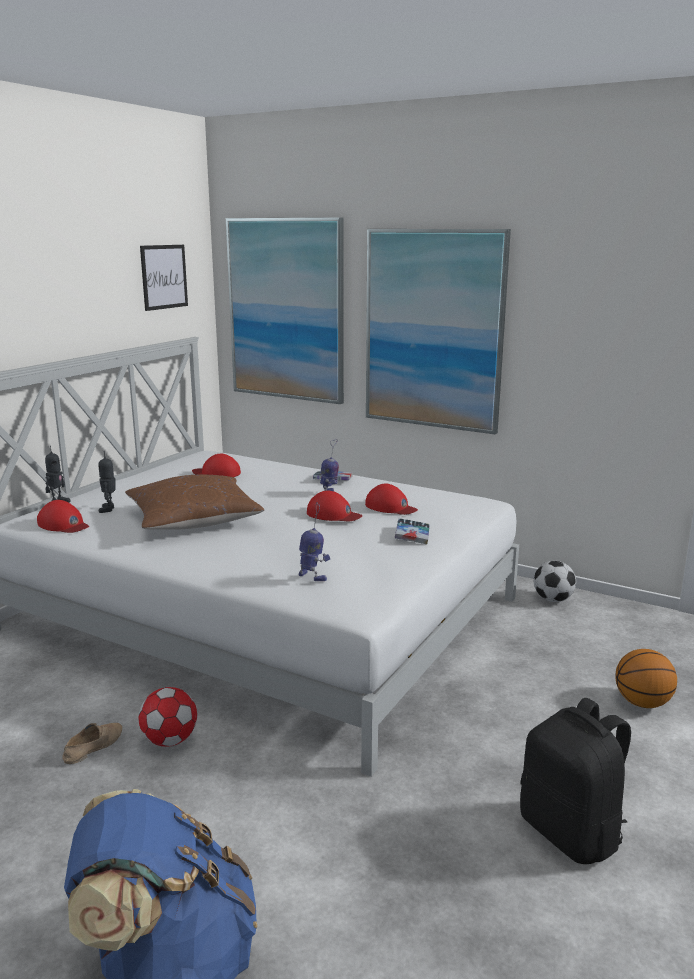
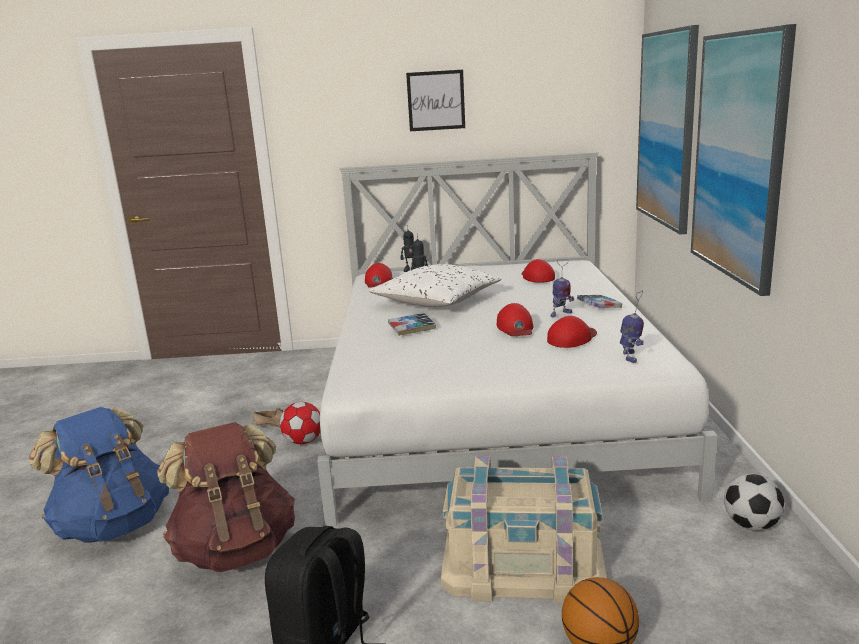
camera: 60 degrees right, 0 degrees up
(164, 277) = (568, 94): picture -> picture (436, 100)
(194, 520) = (436, 301): brown pillow -> white pillow
(312, 576) = (379, 356): toy robot -> toy robot (630, 357)
(353, 853) = (236, 549): none -> brown backpack
(390, 507) = (572, 338): red cap -> red cap turned 135 degrees counterclockwise
(412, 536) = (520, 363): book -> book (412, 328)
(525, 694) = (522, 563): none -> beige storage box

